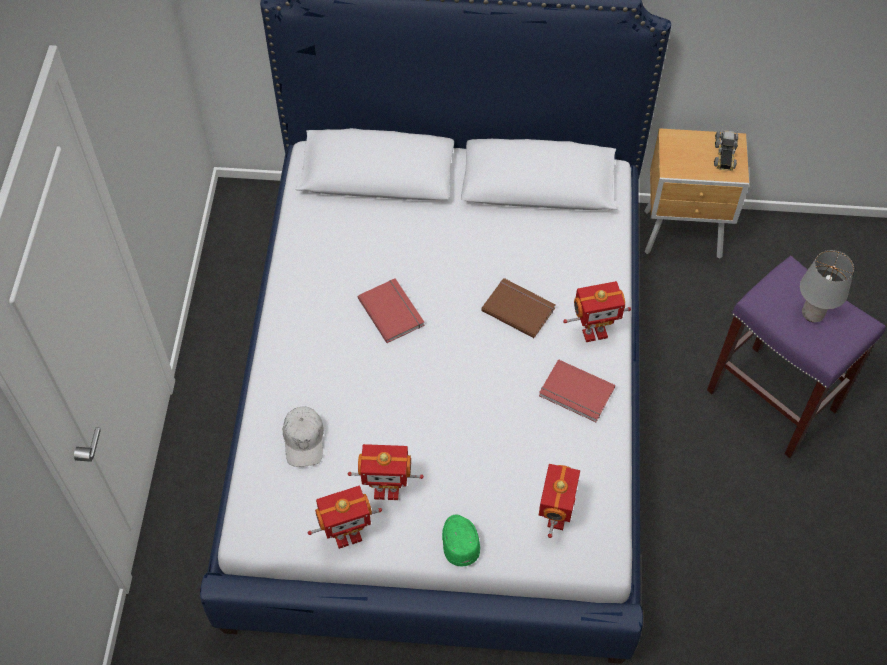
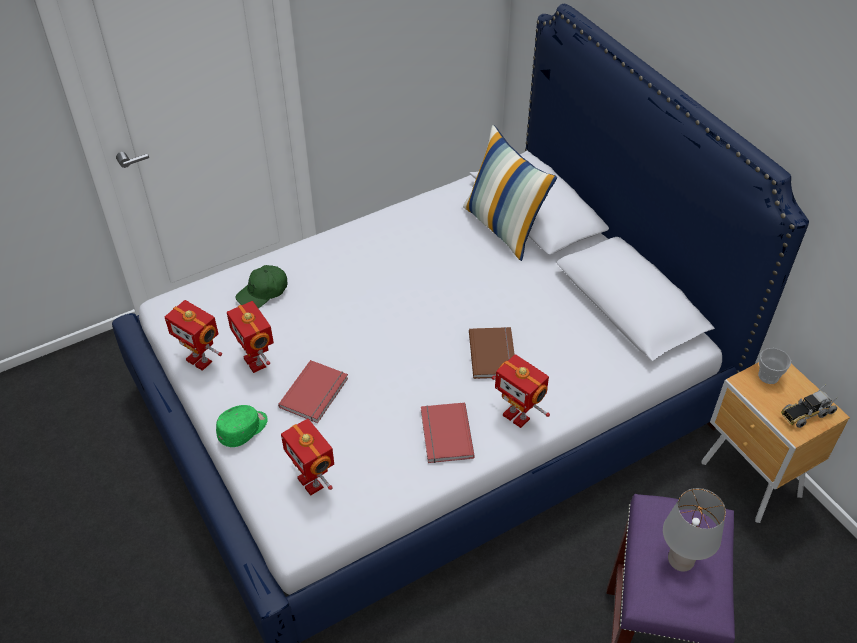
camera: 55 degrees right, 10 degrees down
(304, 440) = (263, 292): white cap -> green cap
(379, 209) = (504, 227): none -> pillow
(392, 311) = (419, 282): red book -> red book (316, 393)
(555, 517) = (312, 482): toy robot -> toy robot turned 75 degrees clockwise
(676, 151) = (768, 376): none -> cup

